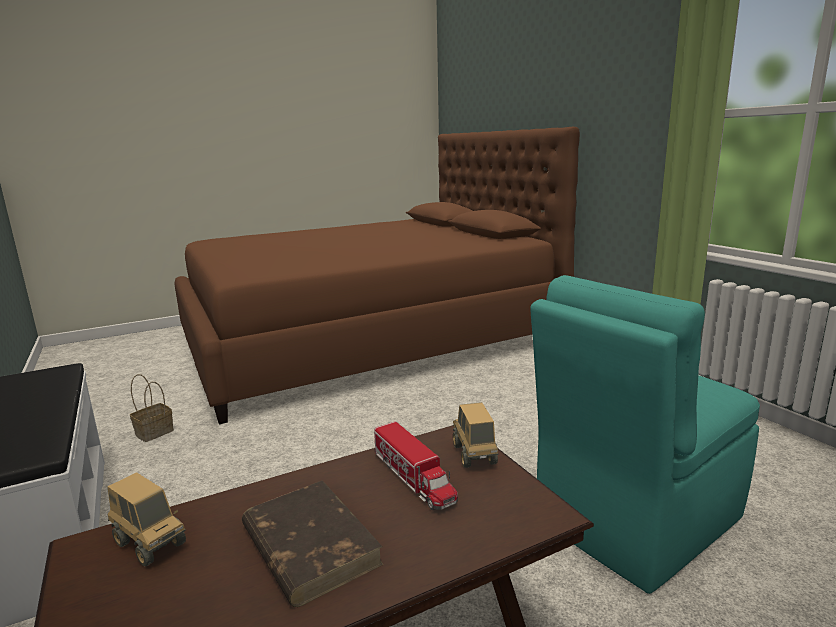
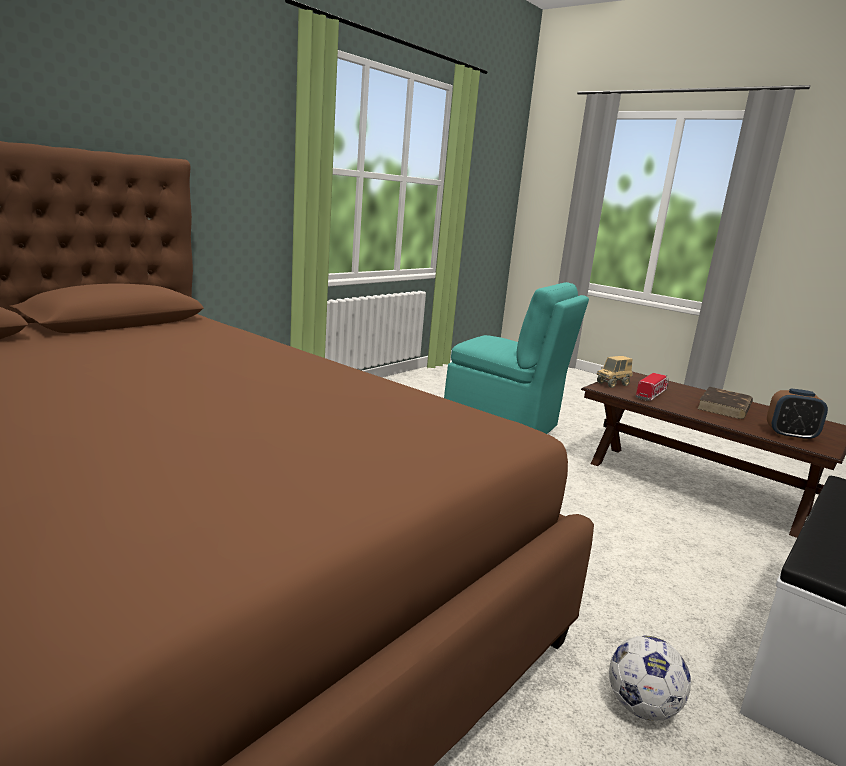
camera: 115 degrees left, 0 degrees up
(150, 544) = (790, 436): toy truck -> alarm clock
(155, 432) = (641, 707): basket -> football

